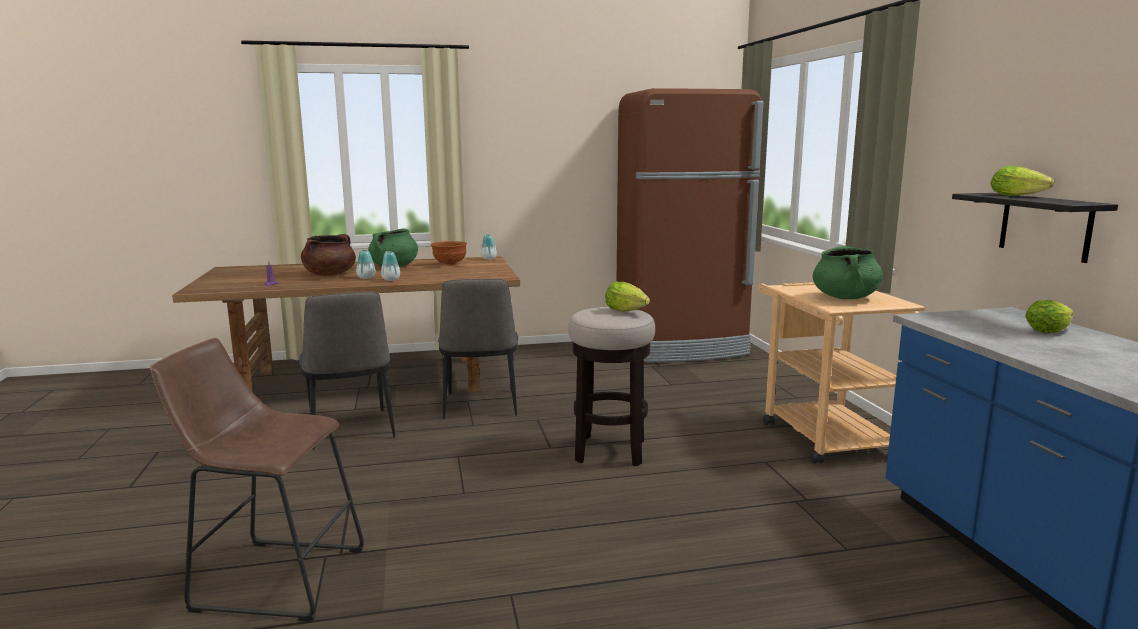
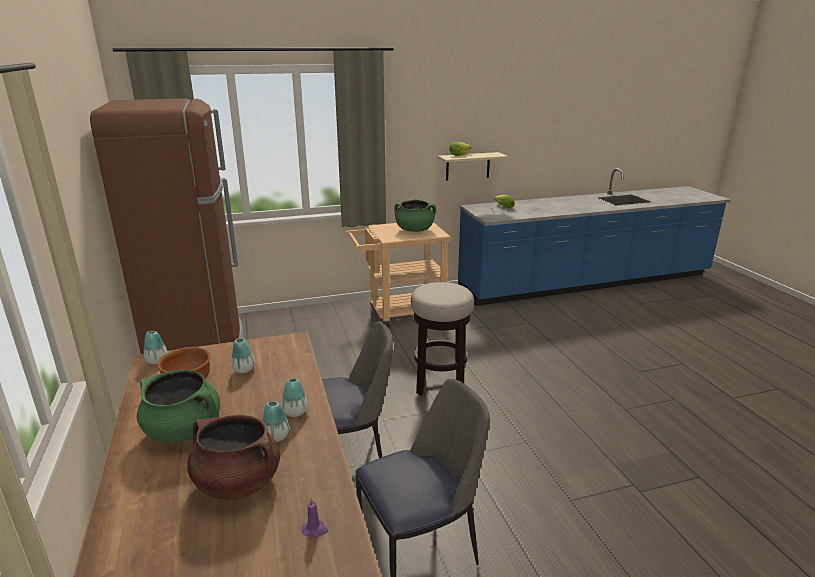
camera: 95 degrees left, 10 degrees up
(272, 577) = (679, 511): brown stool -> none
(461, 270) = (244, 369): none -> vase
(625, 311) = (437, 286): lettuce -> none
(1045, 226) = (468, 166): black shelf -> beige shelf

